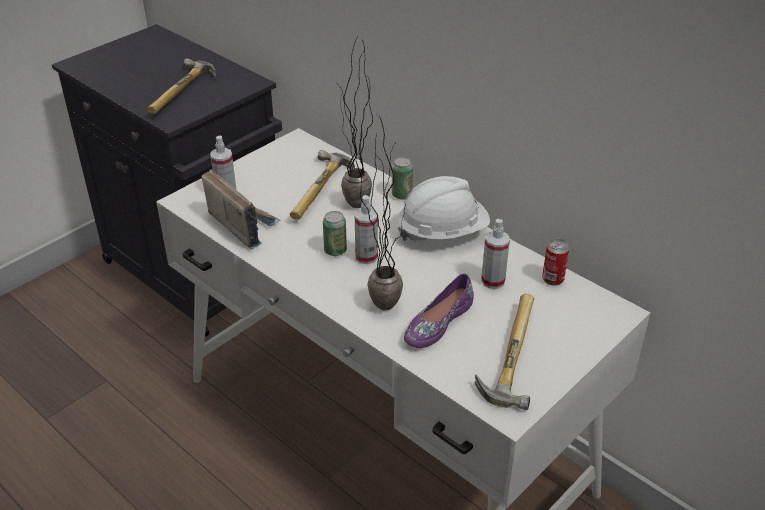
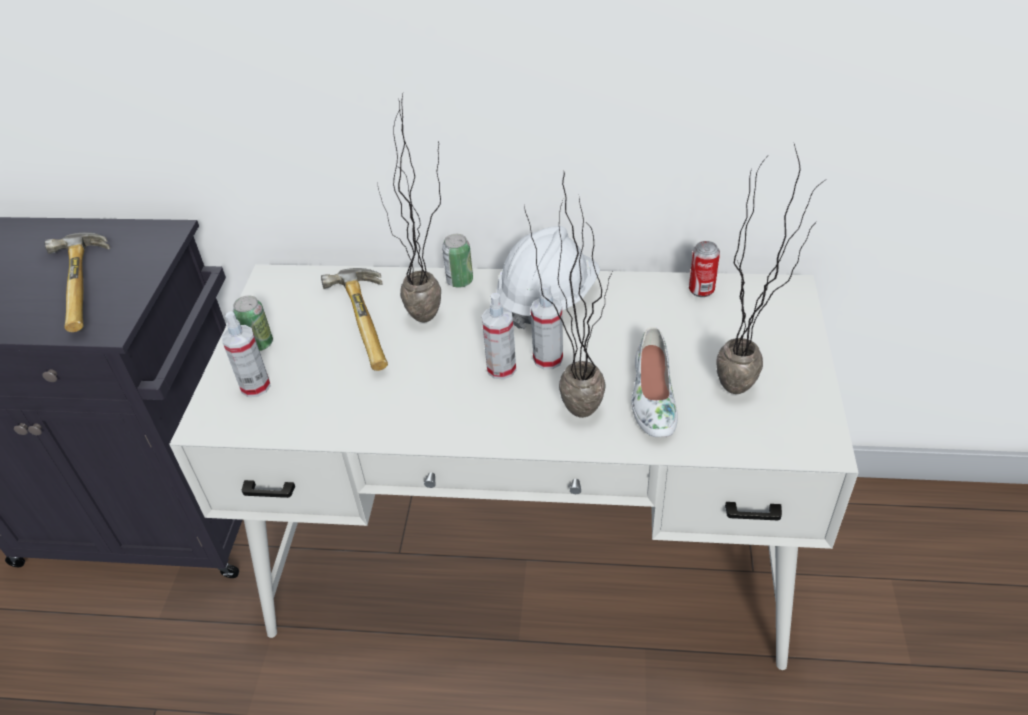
camera: 35 degrees left, 5 degrees up
(242, 224) = (316, 410): radio -> none
(335, 250) = (460, 381): can -> can (259, 344)
(437, 322) = (652, 397): purple shoe -> white shoe
(493, 281) = (652, 322): spray bottle -> spray bottle (548, 359)
(506, 354) = (749, 389): hammer -> potted plant

